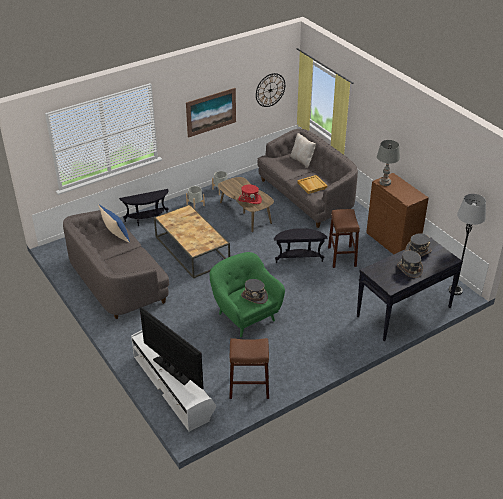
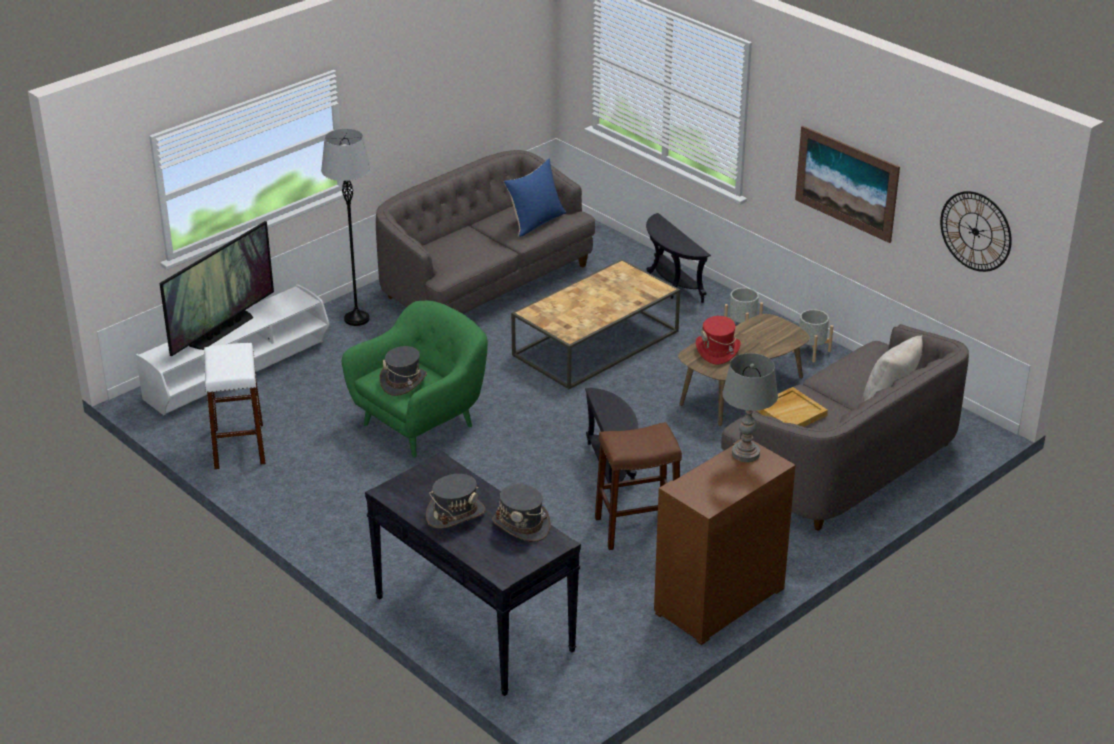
camera: 80 degrees right, 5 degrees down
(249, 388) = (239, 446): brown stool -> white stool
(455, 290) = (566, 704): grey floor lamp -> grey floor lamp (357, 319)

